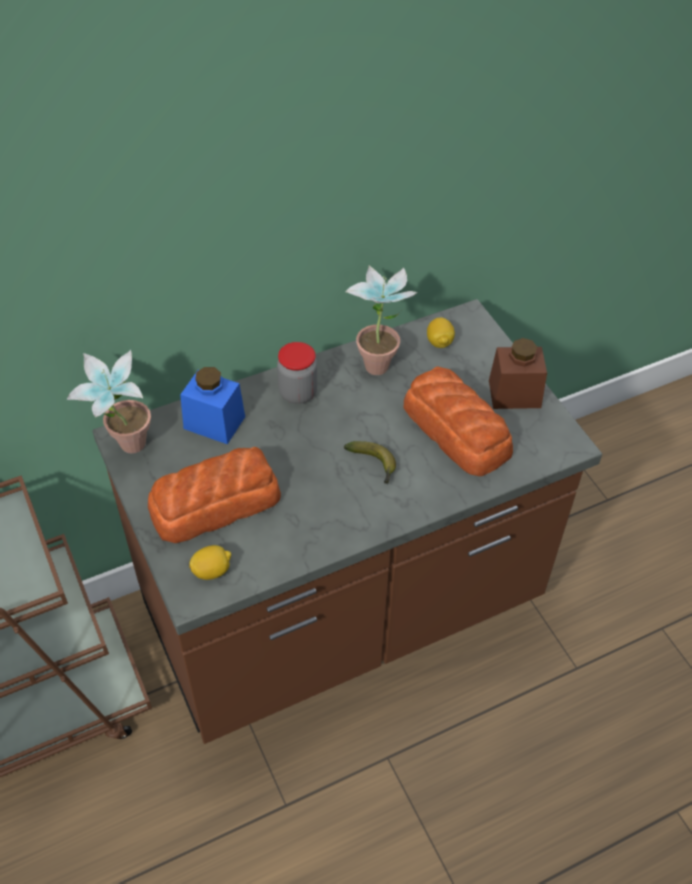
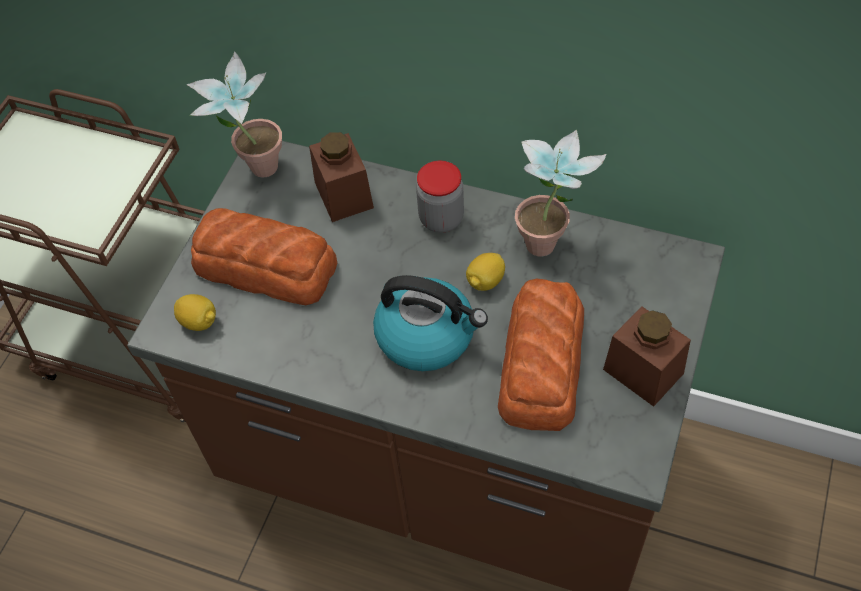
camera: 50 degrees right, 5 degrees up
(214, 422) = (344, 195): blue jar -> brown jar
(374, 465) = (427, 336): banana -> kettle
(439, 342) = (629, 264): lemon -> lemon (485, 281)

